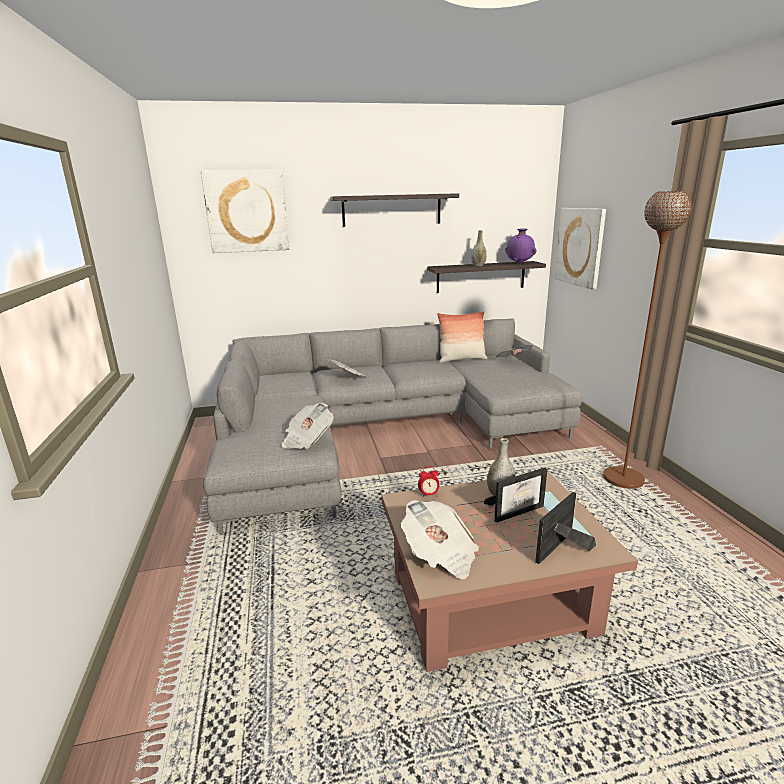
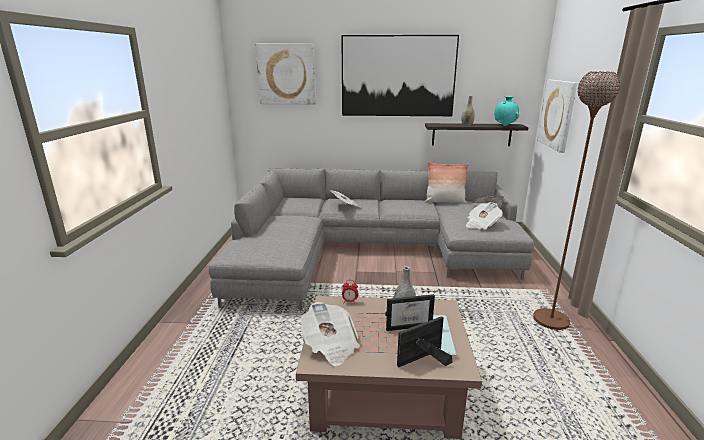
camera: 15 degrees right, 0 degrees up
(307, 439) = (288, 248): newspaper -> newspaper (481, 225)
(391, 210) = (398, 76): shelf -> picture
(519, 263) = (505, 125): purple vase -> turquoise vase

